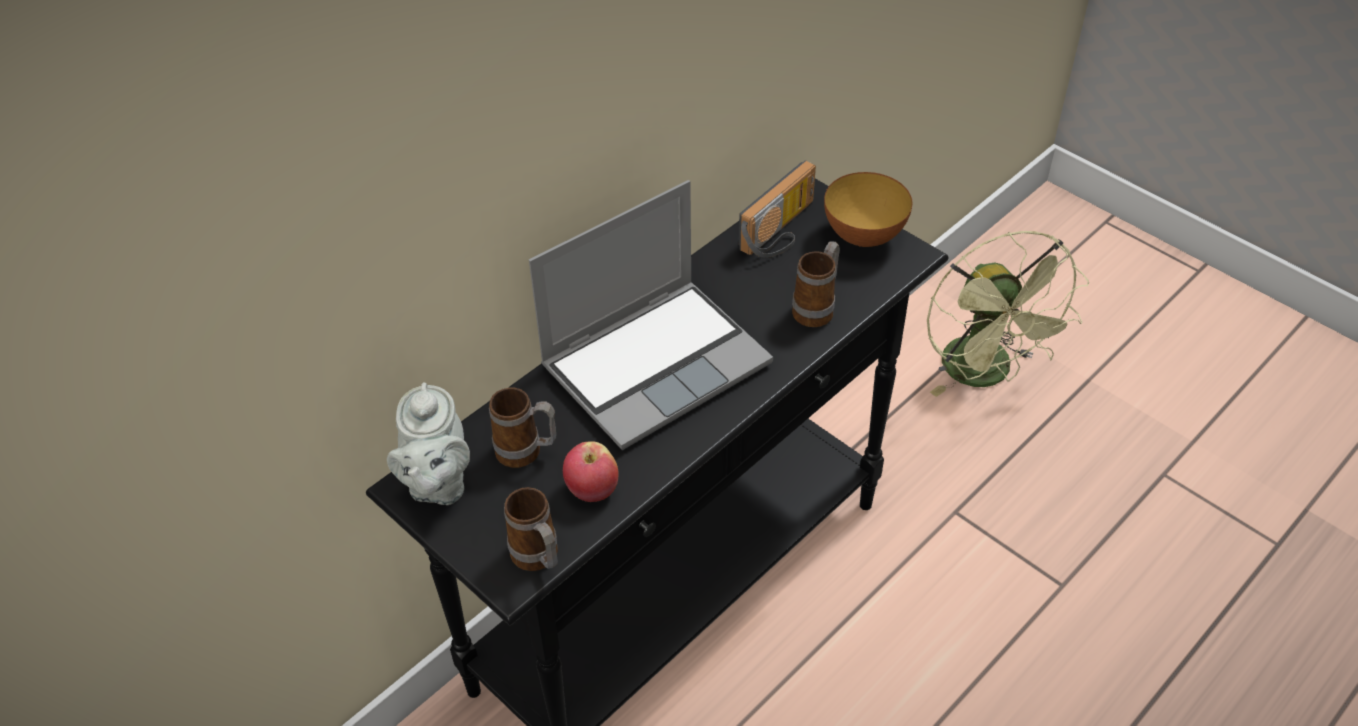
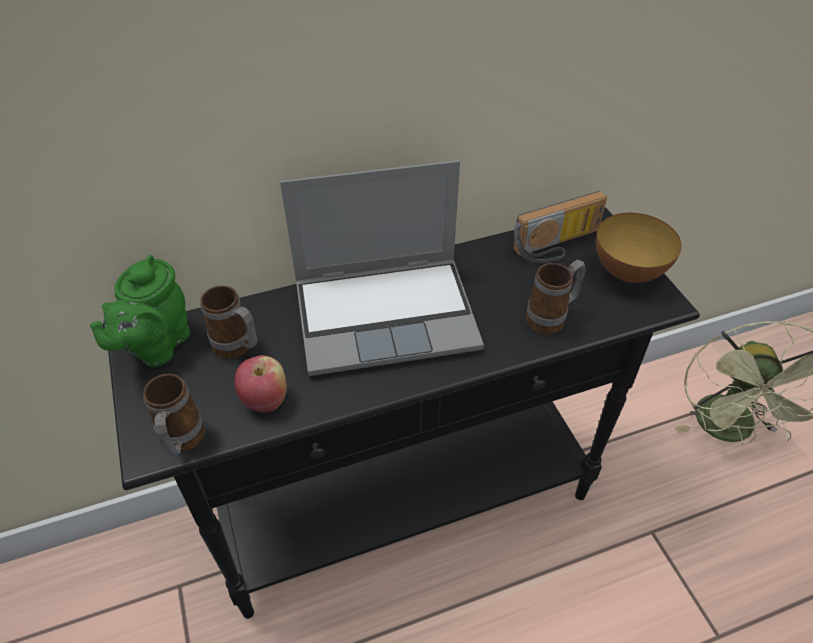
camera: 25 degrees right, 0 degrees up
(437, 483) = (156, 346): grey teapot -> green teapot

